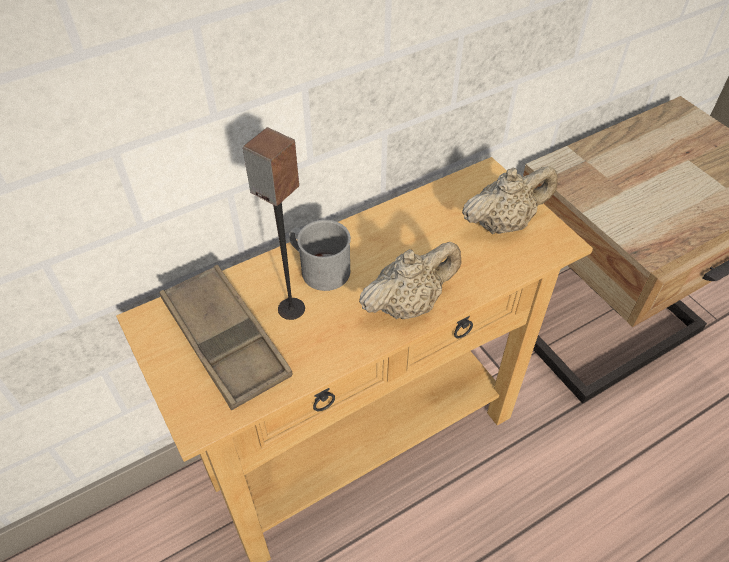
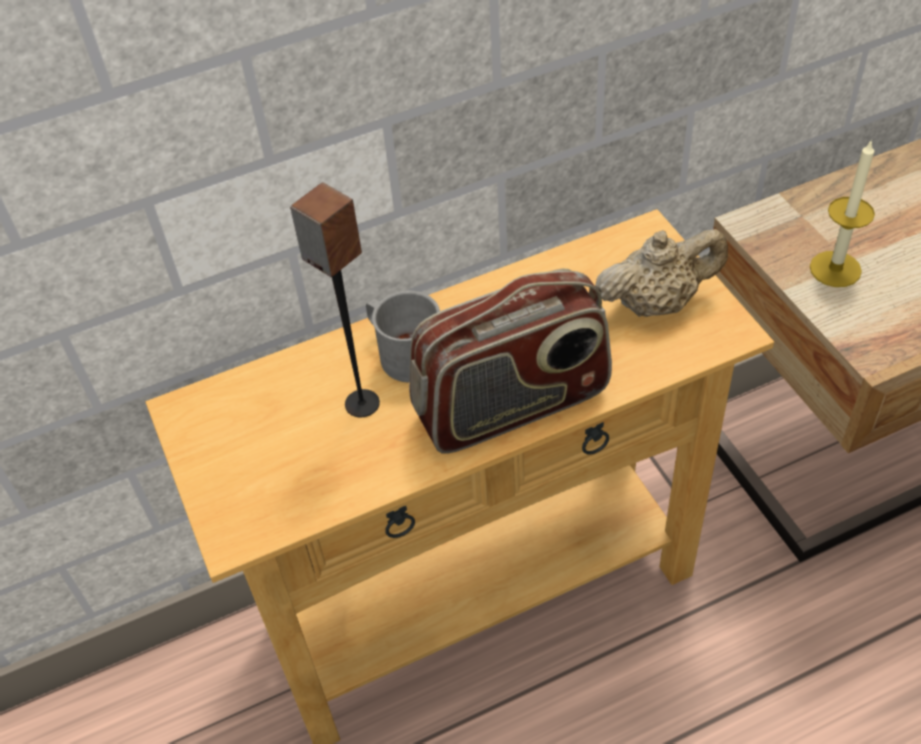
camera: 10 degrees right, 0 degrees up
(226, 341) = (276, 440): brown tray -> none
(408, 304) = (512, 405): beige teapot -> radio
(616, 196) = (835, 269): none -> candle

